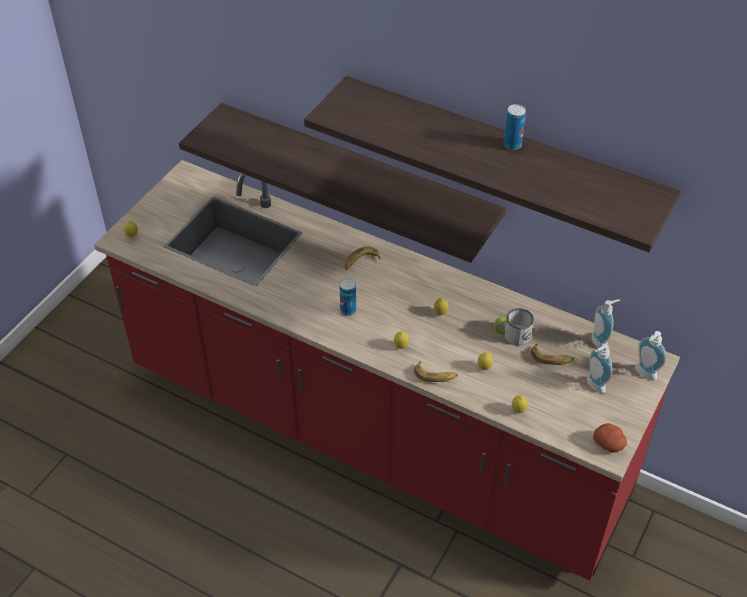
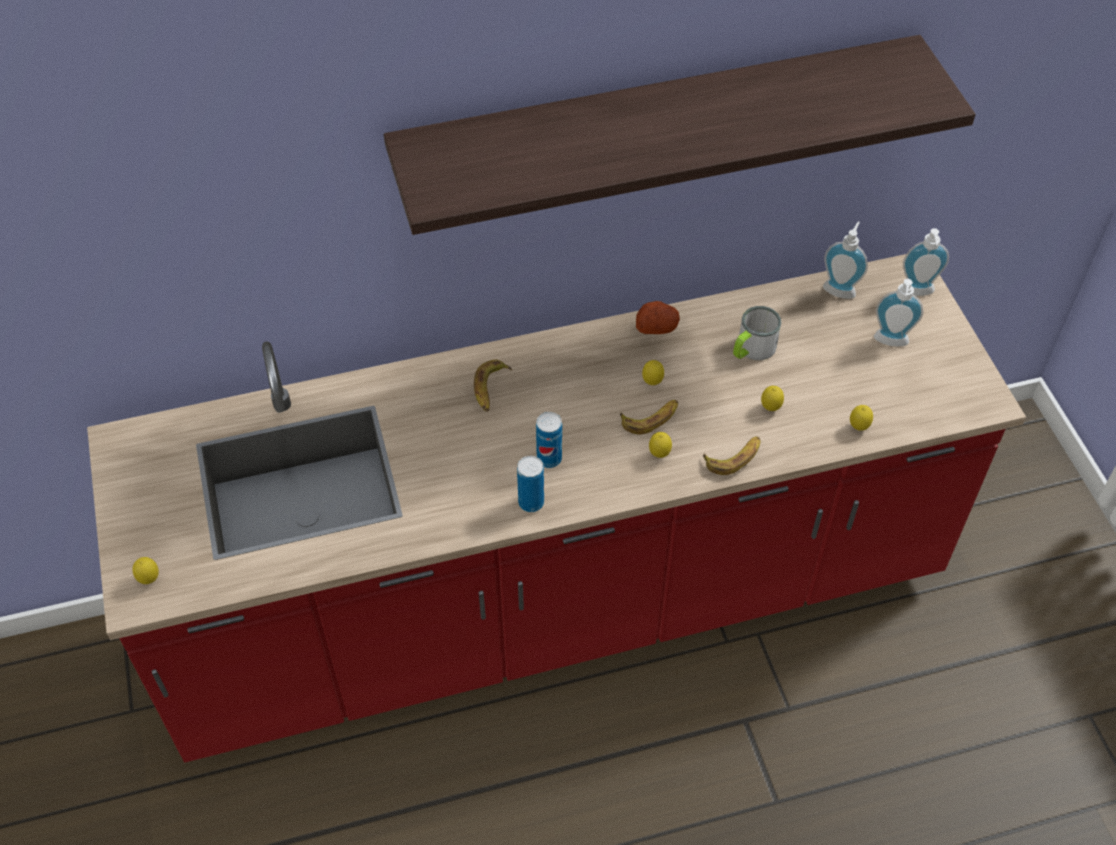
camera: 45 degrees left, 5 degrees up
(357, 175) = (418, 277): shelf -> none
(512, 145) = (695, 94): can -> can (531, 502)
(551, 358) = (819, 344): banana -> banana (650, 418)
(609, 444) = (976, 392): potato -> potato (657, 327)

